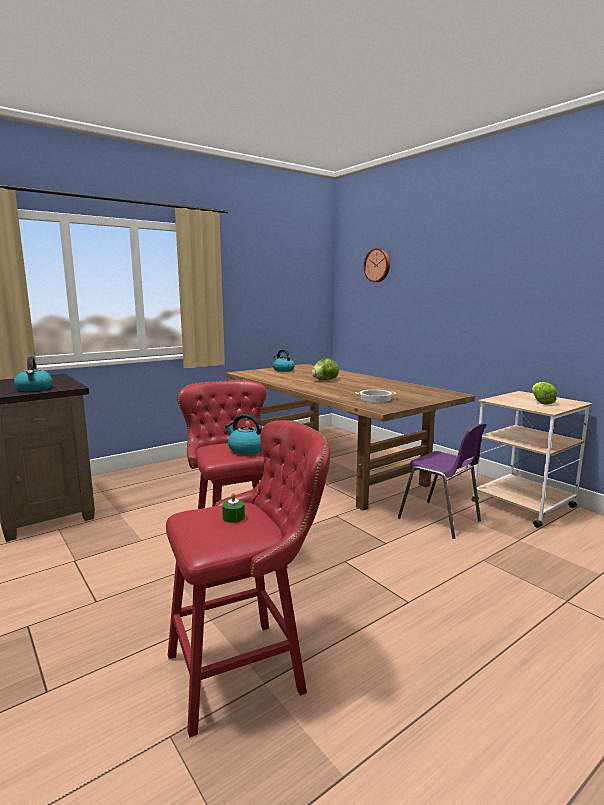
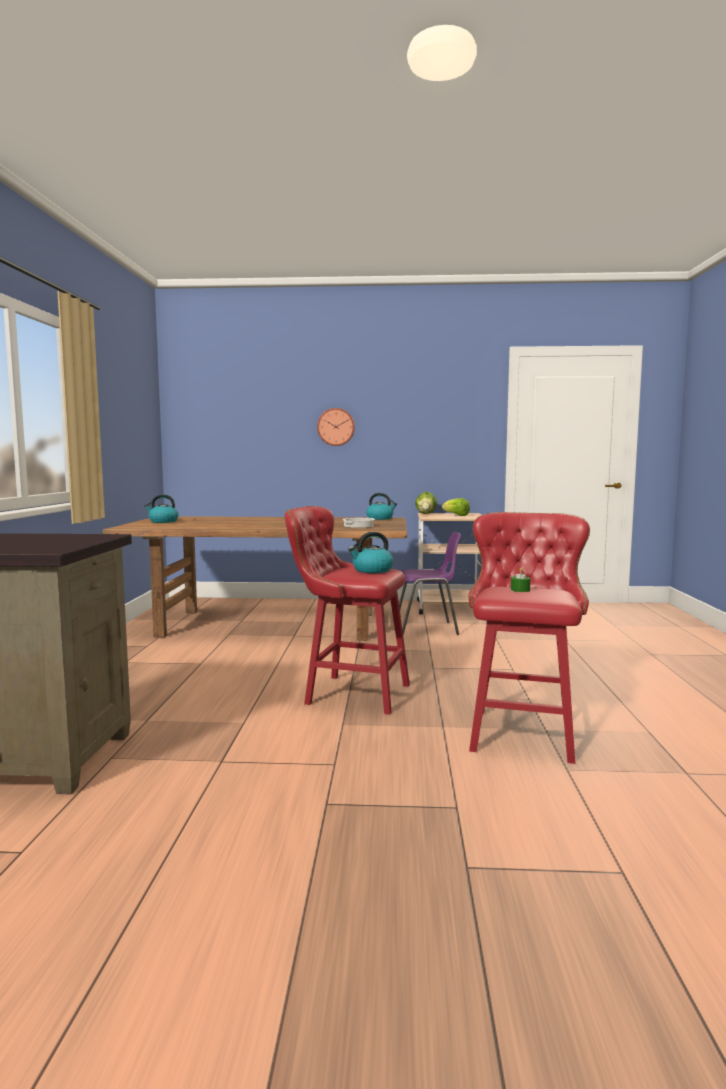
camera: 50 degrees left, 5 degrees down
(34, 389) = (66, 542): kettle -> kettle (380, 518)
(324, 380) = (251, 522): lettuce -> lettuce (426, 514)
(377, 265) = (236, 396): wall clock -> wall clock (336, 427)

